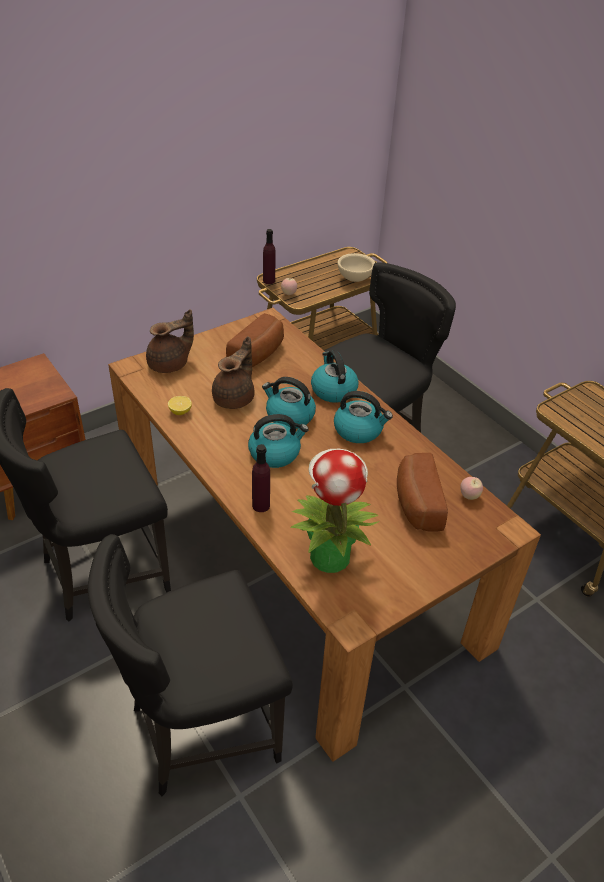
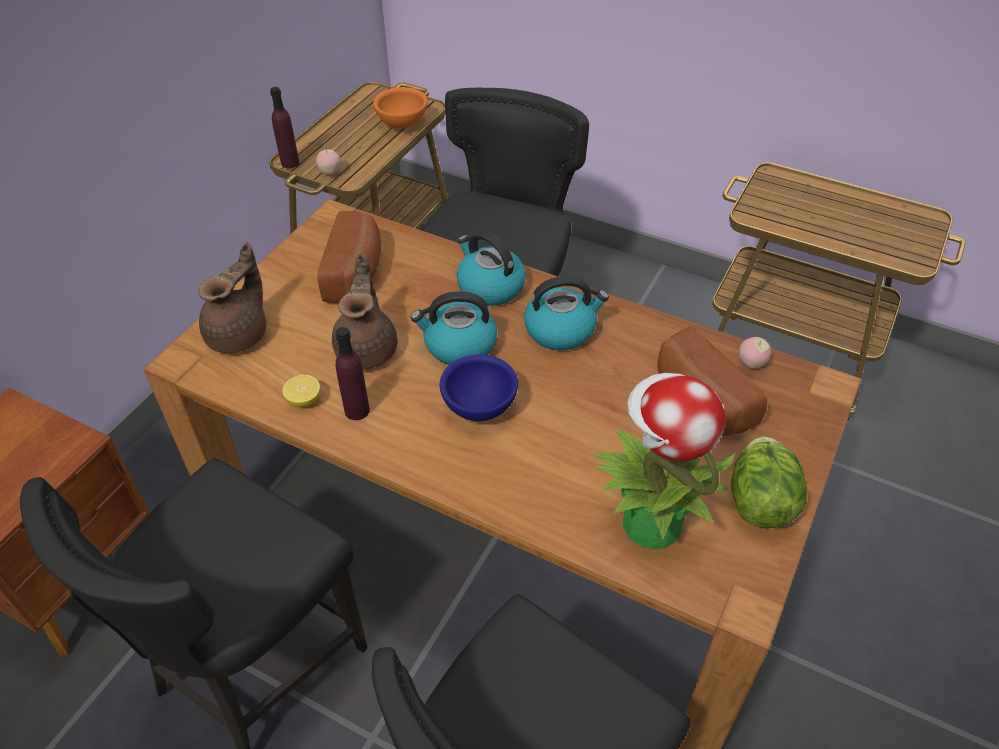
camera: 25 degrees left, 5 degrees up
(261, 505) = (512, 491): purple bottle -> purple bottle (357, 410)
(275, 453) = (478, 406): kettle -> blue bowl
(355, 279) = (403, 124): beige bowl -> orange bowl
(408, 574) = (760, 502): none -> lettuce

